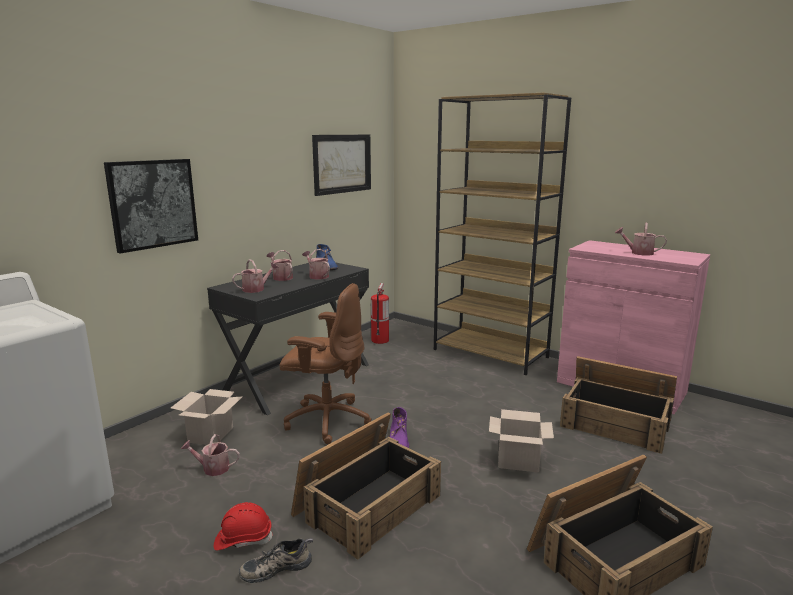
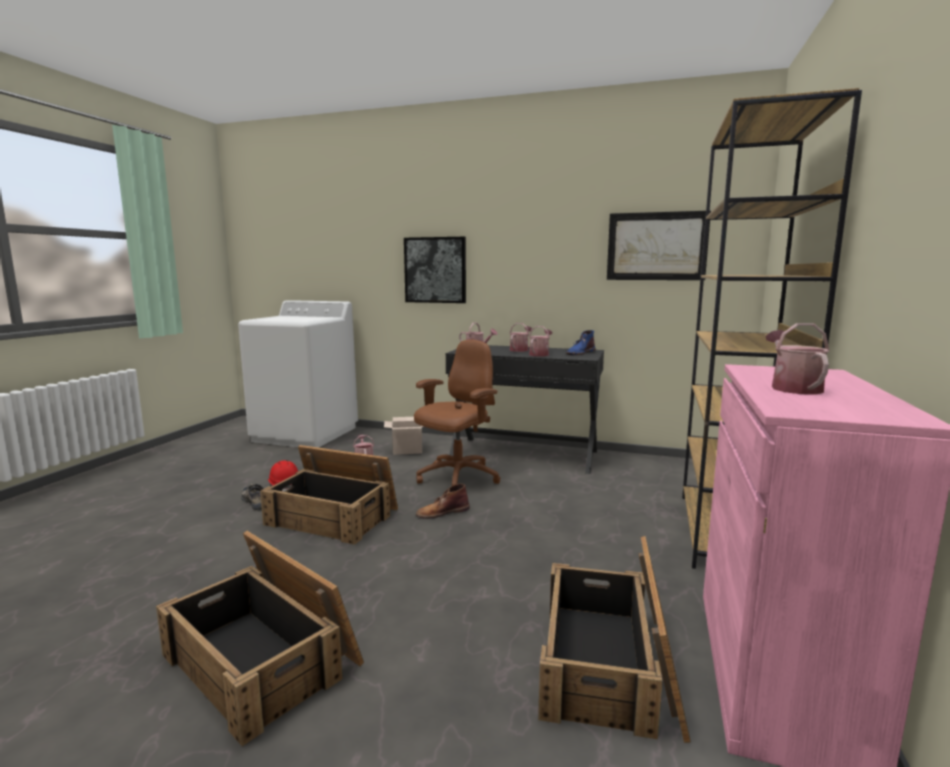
camera: 70 degrees right, 5 degrees down
(326, 420) = (457, 478): brown office chair -> brown office chair turned 135 degrees counterclockwise
(380, 340) = (661, 468): fire extinguisher -> none
(399, 440) = (442, 512): purple boot -> brown boot
(519, 460) = (440, 581): cardboard box -> none

